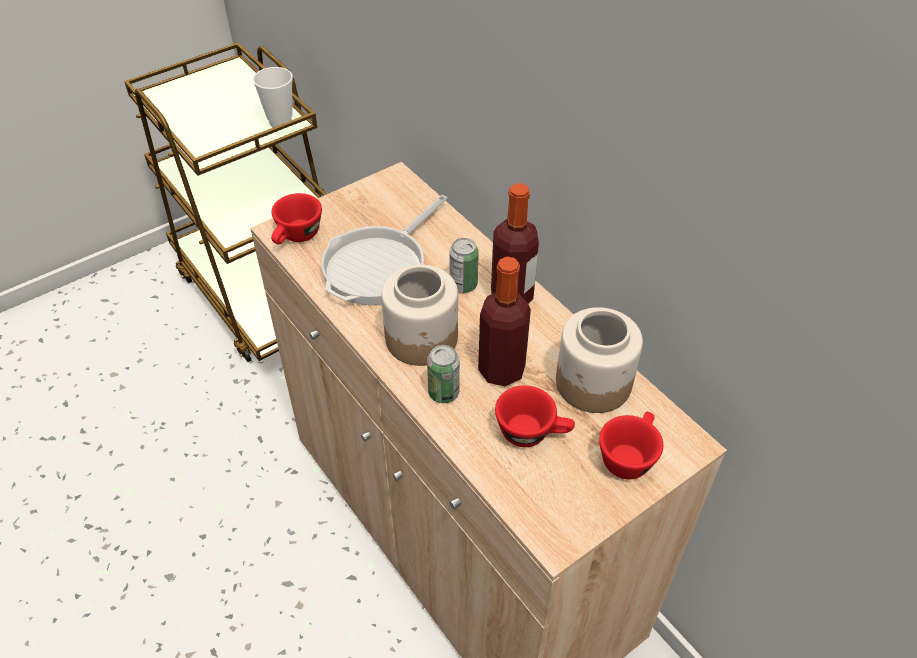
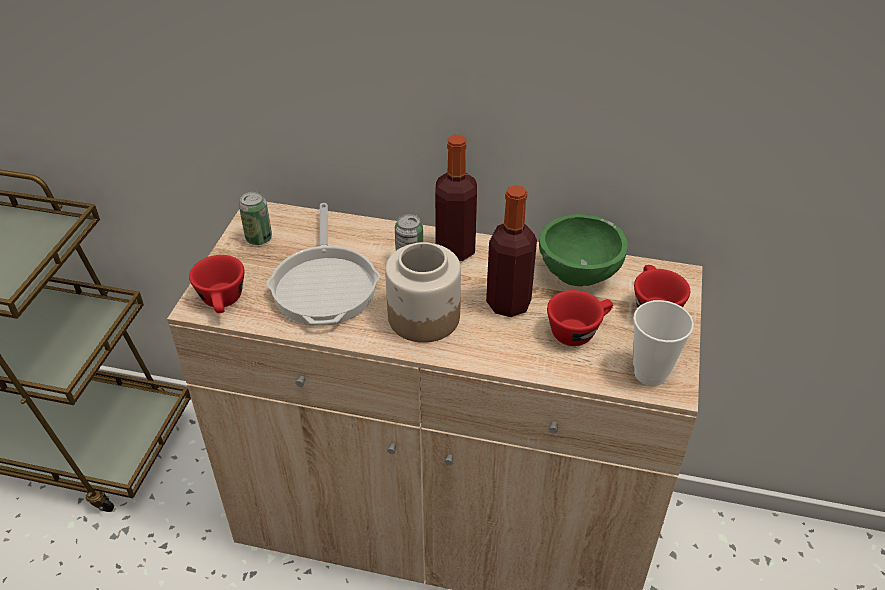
camera: 40 degrees left, 5 degrees down
(280, 122) = (56, 231): cup -> cup (650, 373)
(443, 393) = (486, 344): can -> can (259, 238)
(593, 384) = (579, 275): jar -> green bowl

